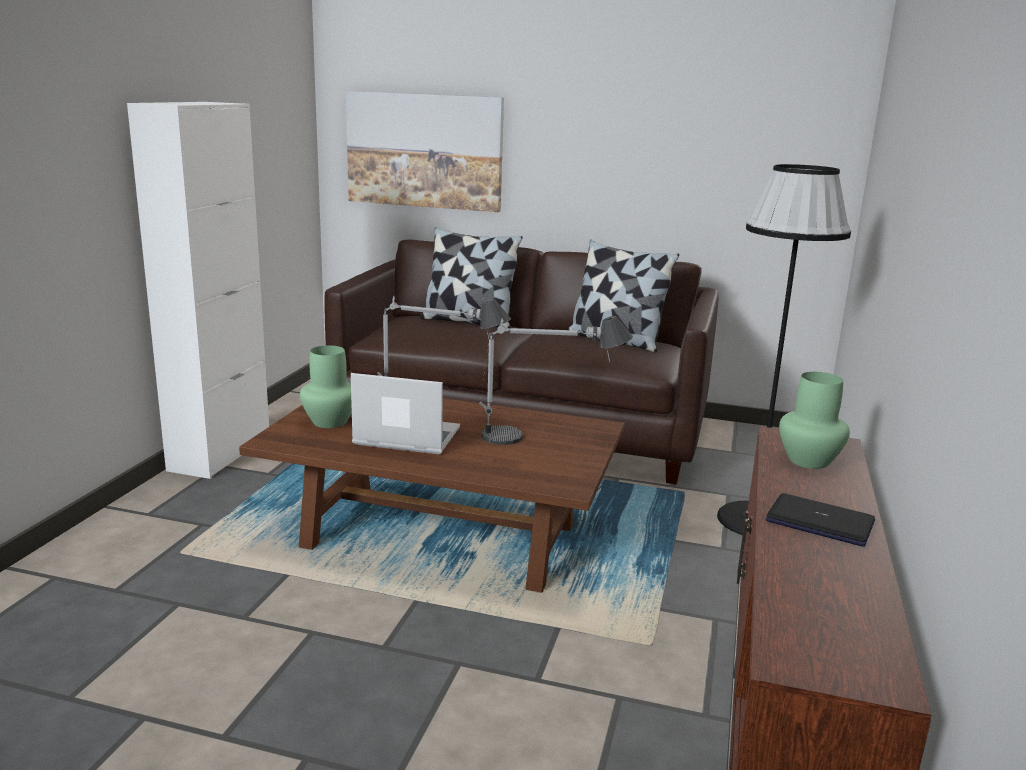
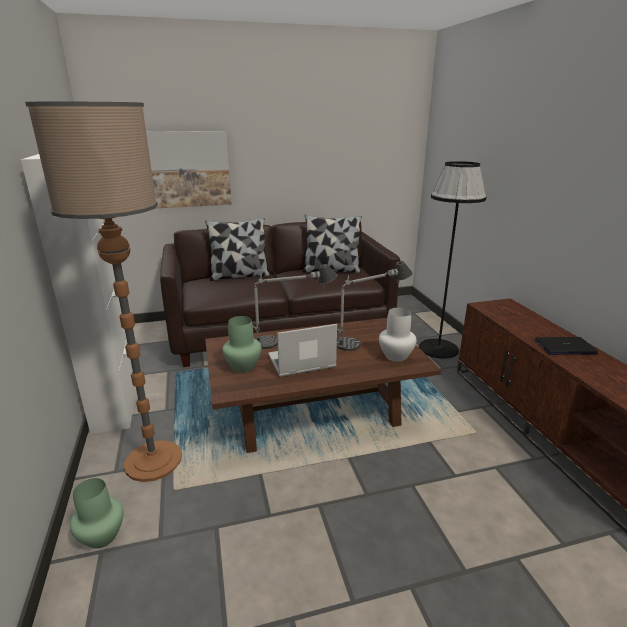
camera: 30 degrees left, 5 degrees up
(193, 518) = (153, 461): none -> floor lamp
(547, 467) = (395, 356): none -> white vase
(810, 461) = (513, 316): green vase -> green vase (103, 536)

